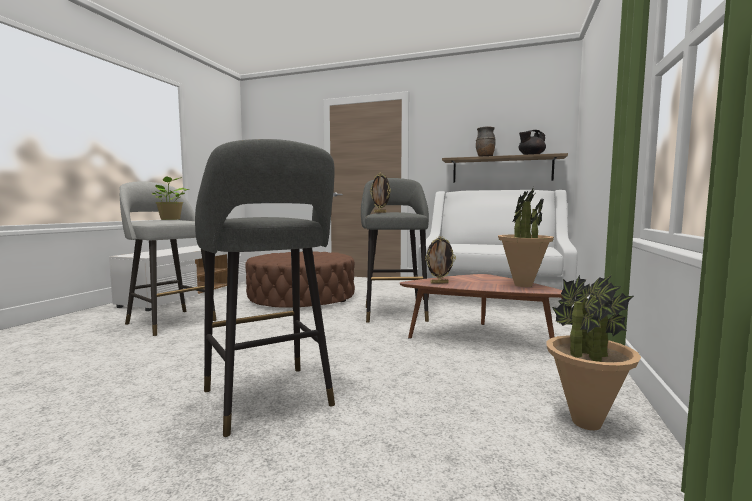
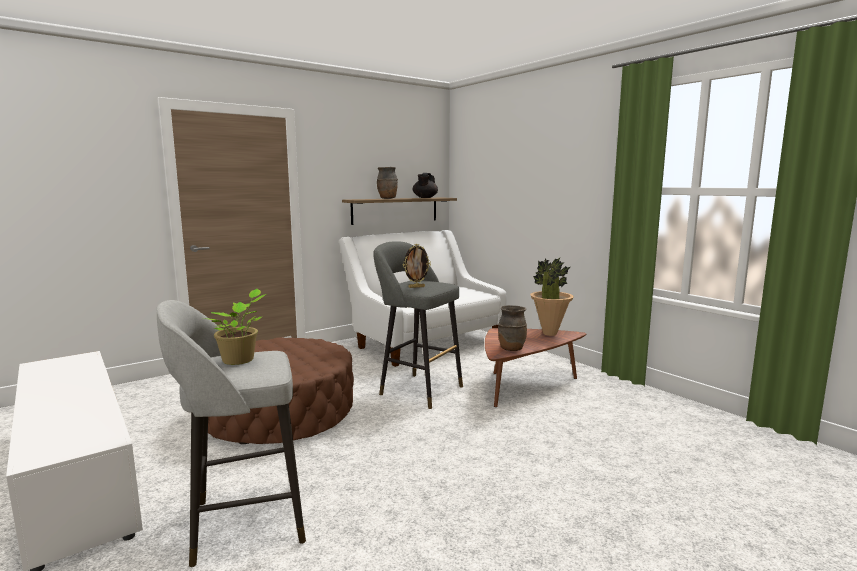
camera: 55 degrees left, 5 degrees up
(270, 401) = (583, 498): grey stool -> none
(439, 283) = (511, 349): picture frame -> brown vase
(585, 422) = (673, 411): potted plant -> none

